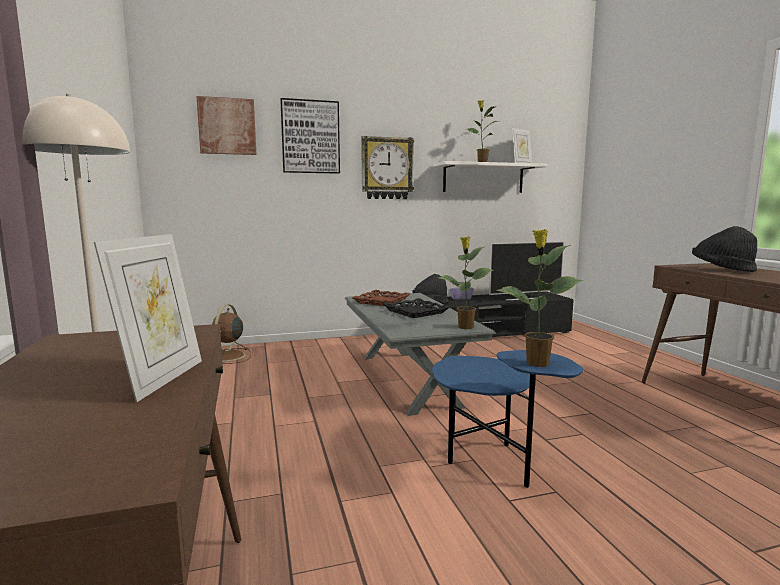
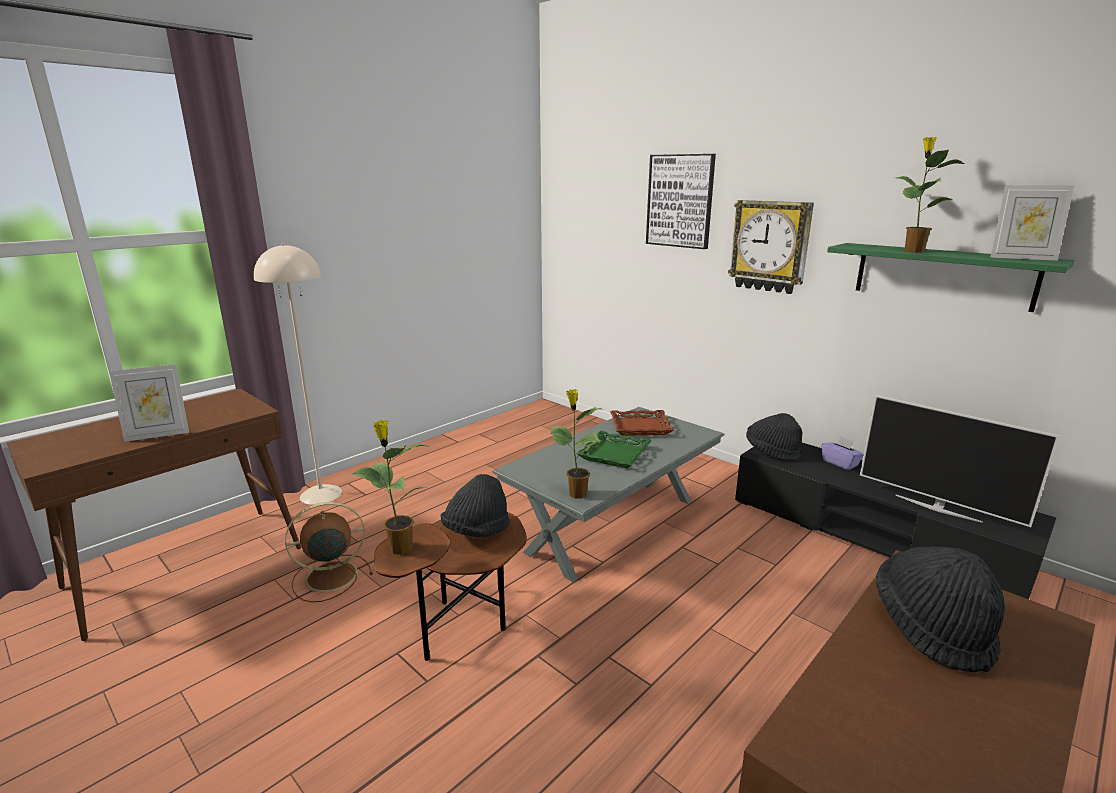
camera: 60 degrees right, 10 degrees up
(227, 126) = (604, 190): picture -> none
(228, 357) = (563, 426): brown fan -> brown fan (329, 577)
(415, 312) = (614, 454): black tray -> green tray
(469, 368) = (476, 531): none -> black hat
(483, 178) = (942, 275): white shelf -> green shelf
(490, 461) = (462, 626): blue side table -> brown side table

